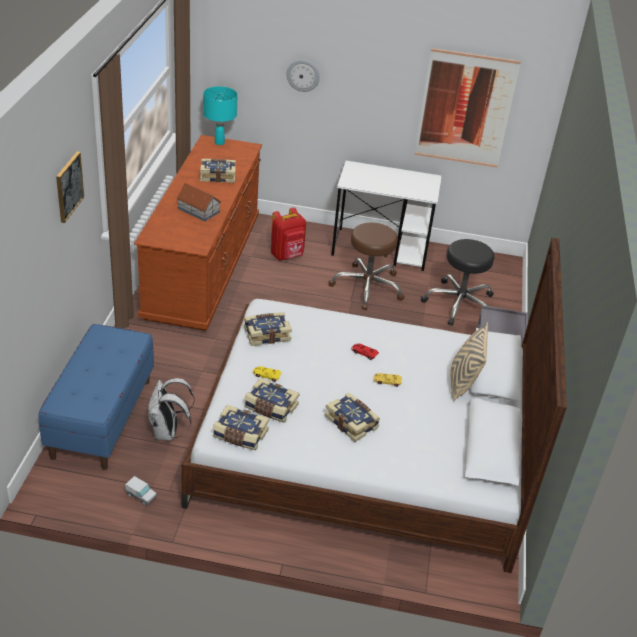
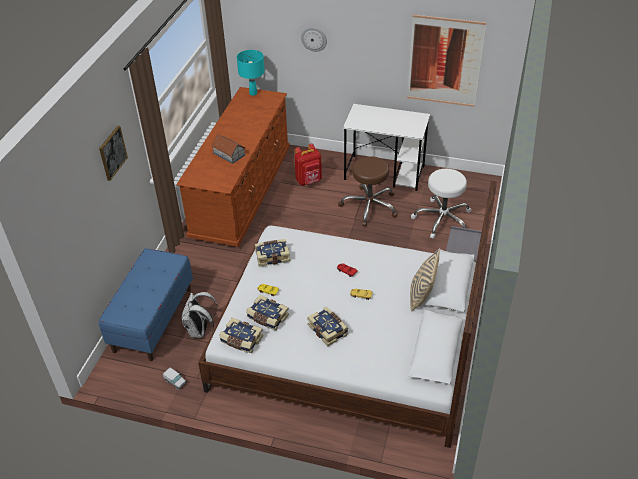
camera: 10 degrees right, 5 degrees up
(218, 176) = (248, 123): book -> none
(459, 304) = (442, 220): black stool -> white stool

